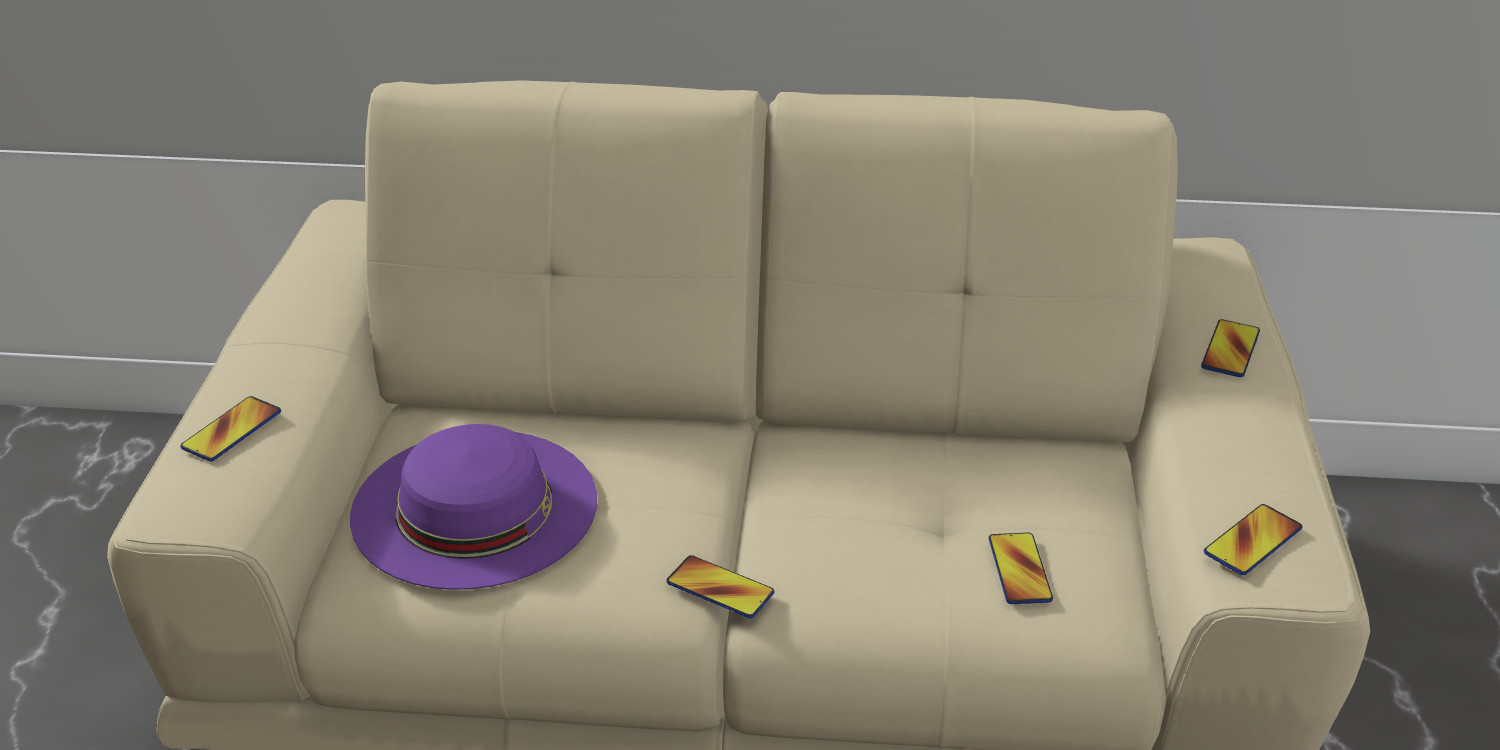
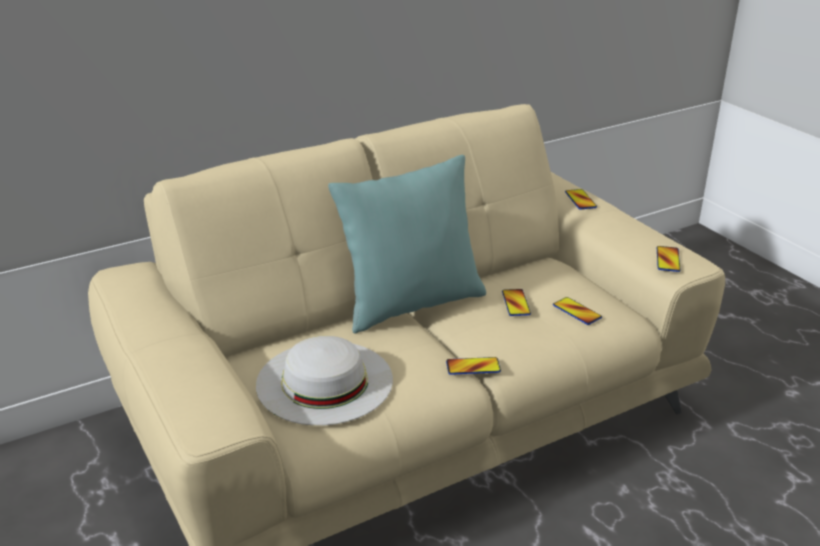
camera: 35 degrees left, 5 degrees down
(232, 430) = (191, 386): phone -> phone (515, 303)
(475, 507) = (324, 381): purple hat -> white hat
(752, 432) = (411, 304): none -> turquoise pillow

